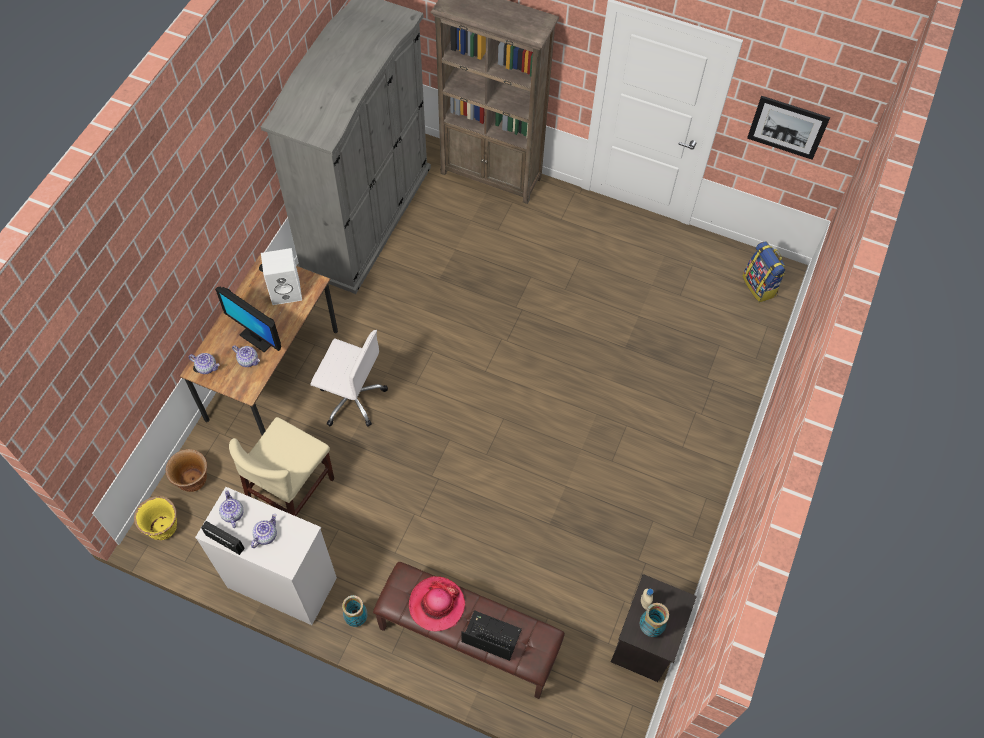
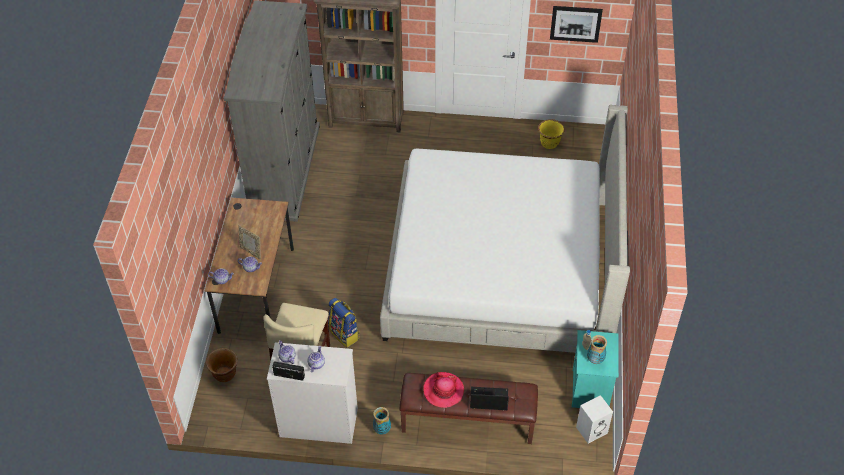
camera: 15 degrees left, 10 degrees down
(163, 528) = (215, 411): yellow planter -> yellow planter (549, 143)
(257, 337) = (251, 251): monitor -> picture frame
(286, 291) = (260, 217): white speaker -> white speaker (592, 429)
(351, 398) = (321, 290): white office chair -> none
(588, 433) = (501, 268): none -> bed
(645, 644) = (591, 390): black nightstand -> turquoise nightstand
(760, 286) = (584, 146): backpack -> backpack (345, 334)

